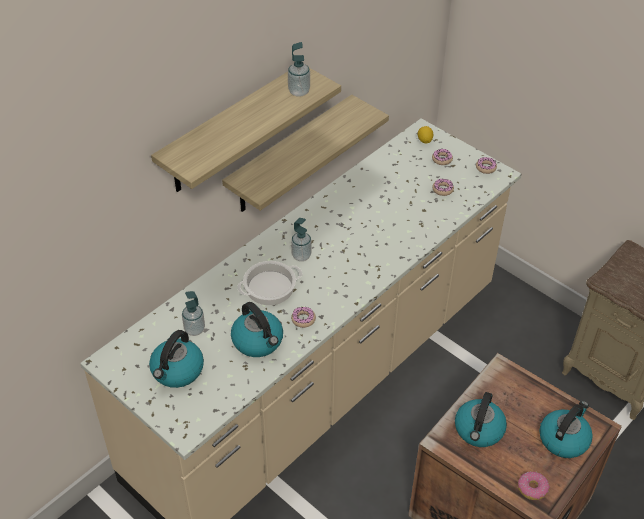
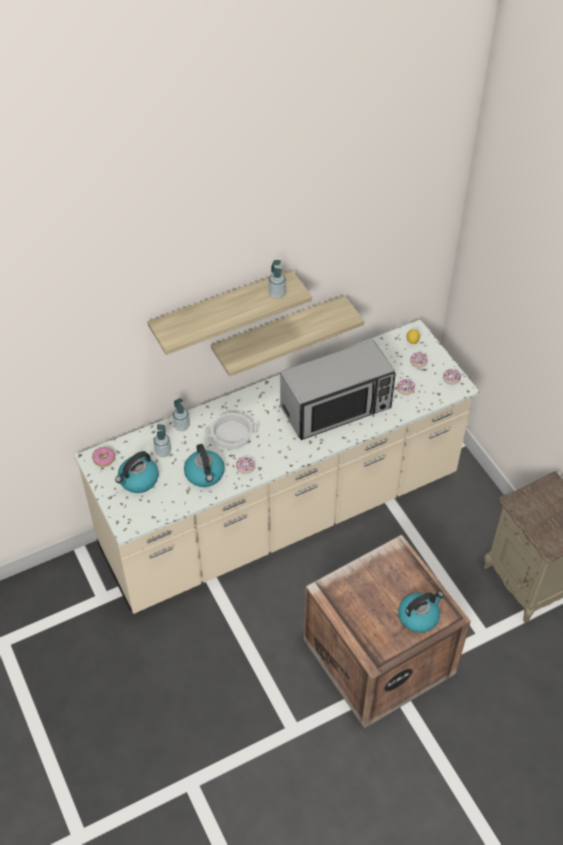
camera: 20 degrees right, 5 degrees up
(301, 256) = (266, 415): soap dispenser -> soap dispenser (182, 426)
(377, 228) = (336, 408): none -> microwave
(479, 430) = (356, 590): kettle -> none
(532, 488) = (374, 645): donut -> donut (104, 459)

